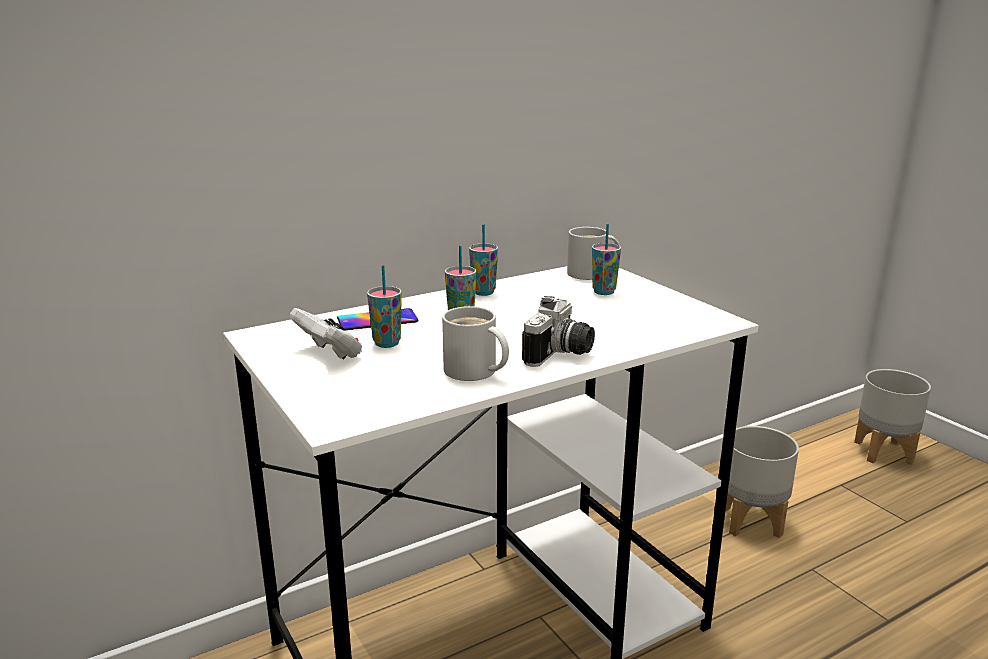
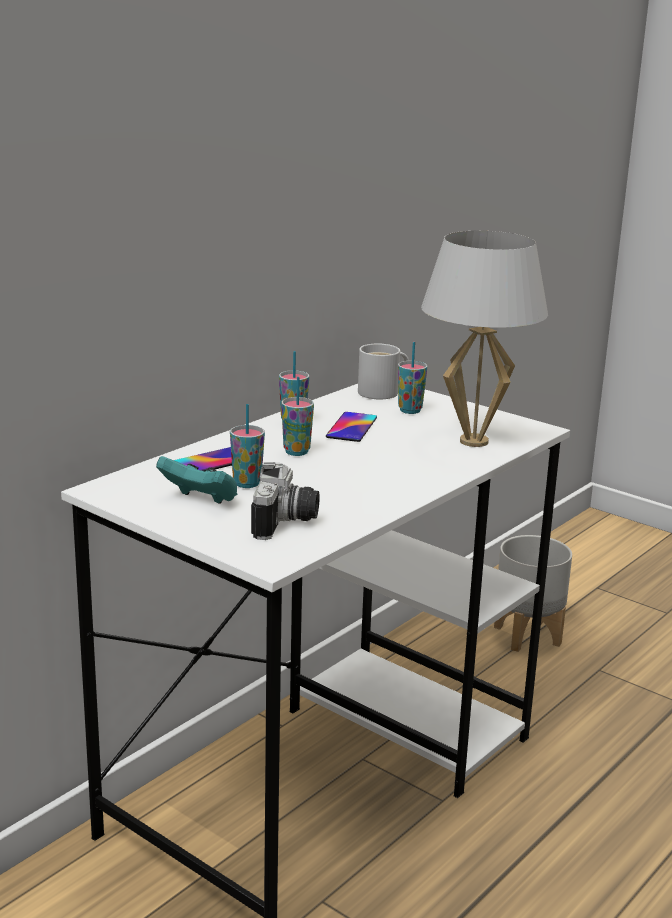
camera: 20 degrees left, 0 degrees up
(330, 354) = (200, 500): white game controller -> turquoise game controller
(473, 372) = (355, 501): white mug -> none
(533, 302) = (352, 427): none -> phone
(561, 354) = (421, 475): camera -> camera (287, 522)
(644, 326) = (474, 442): none -> white table lamp
(884, 452) = (626, 550): grey planter -> none

